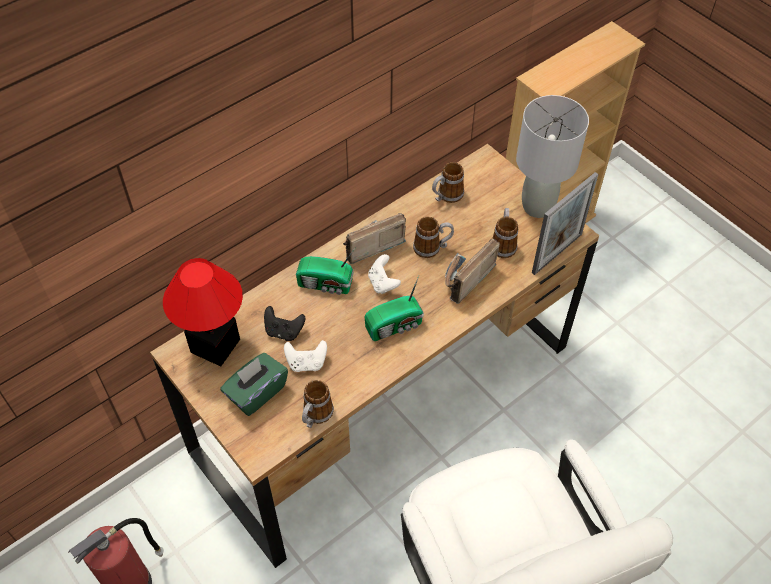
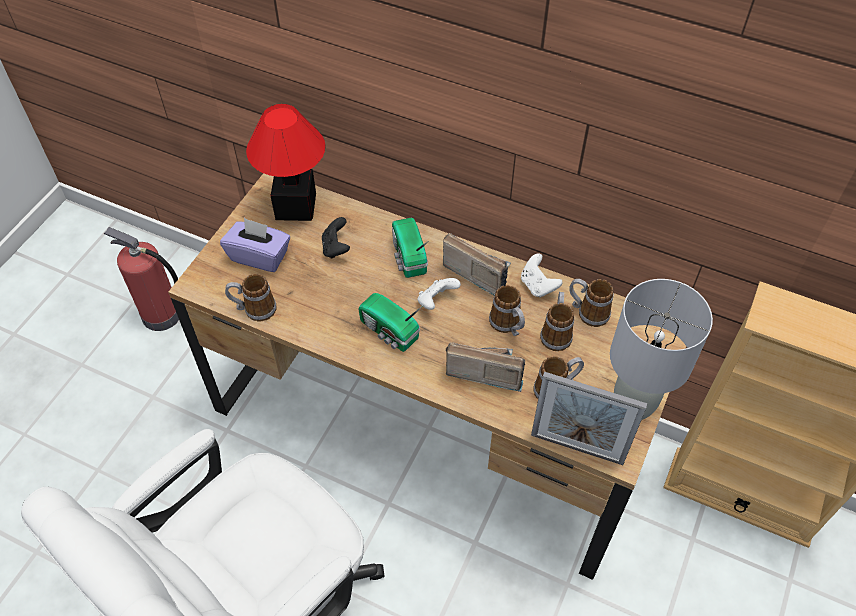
camera: 65 degrees right, 0 degrees up
(256, 392) = (259, 256): green tissue box -> purple tissue box
(306, 363) = (309, 279): white game controller -> white game controller (538, 285)
(454, 222) = (556, 332): none -> mug

